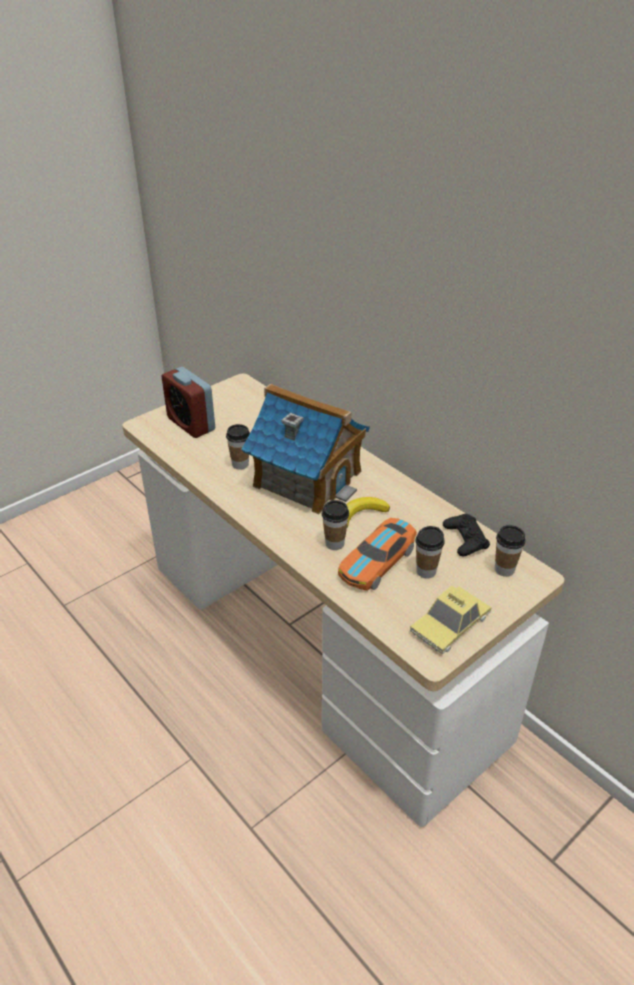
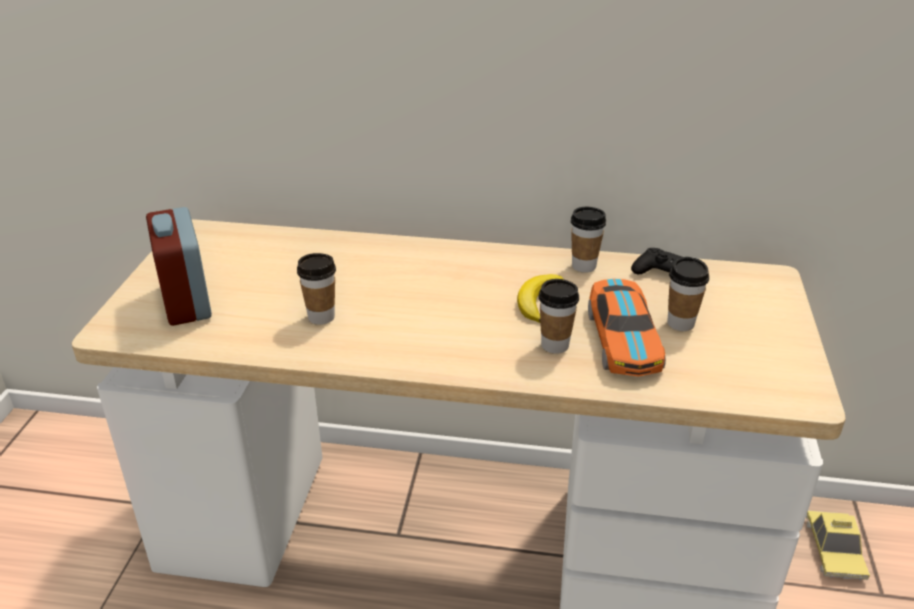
camera: 40 degrees left, 5 degrees down
(191, 424) = (186, 301): alarm clock -> alarm clock turned 60 degrees clockwise
(307, 478) = (426, 295): toy house -> none
(449, 624) = (774, 360): toy car -> toy car (834, 549)
(504, 569) = (740, 285): cup -> cup (584, 266)

